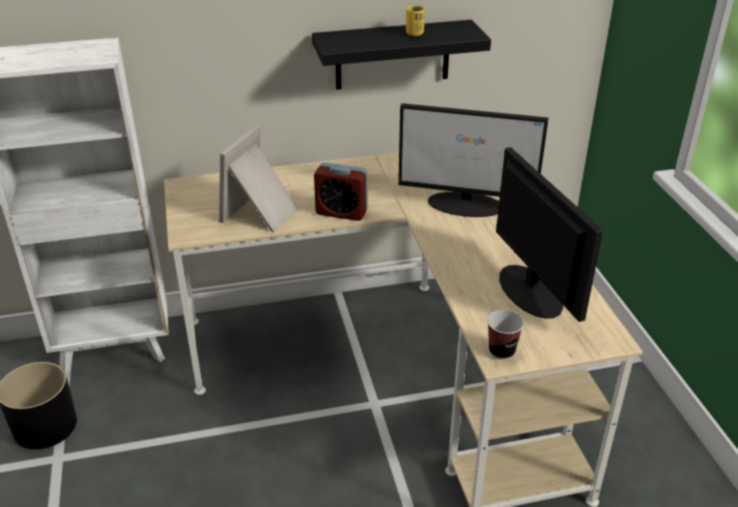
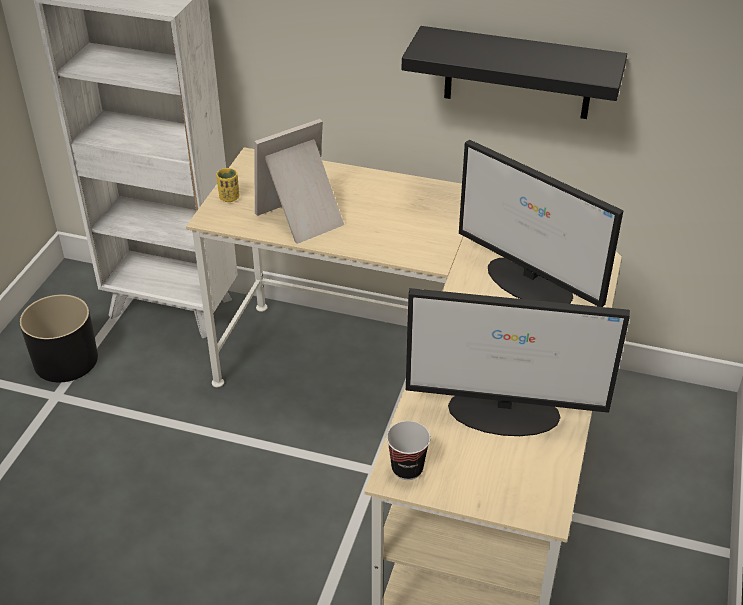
camera: 30 degrees right, 5 degrees up
(341, 212) = (384, 244): alarm clock -> none
(414, 33) = (533, 56): yellow cup -> yellow cup (229, 198)
(530, 290) = (505, 412): monitor -> monitor turned 90 degrees clockwise

